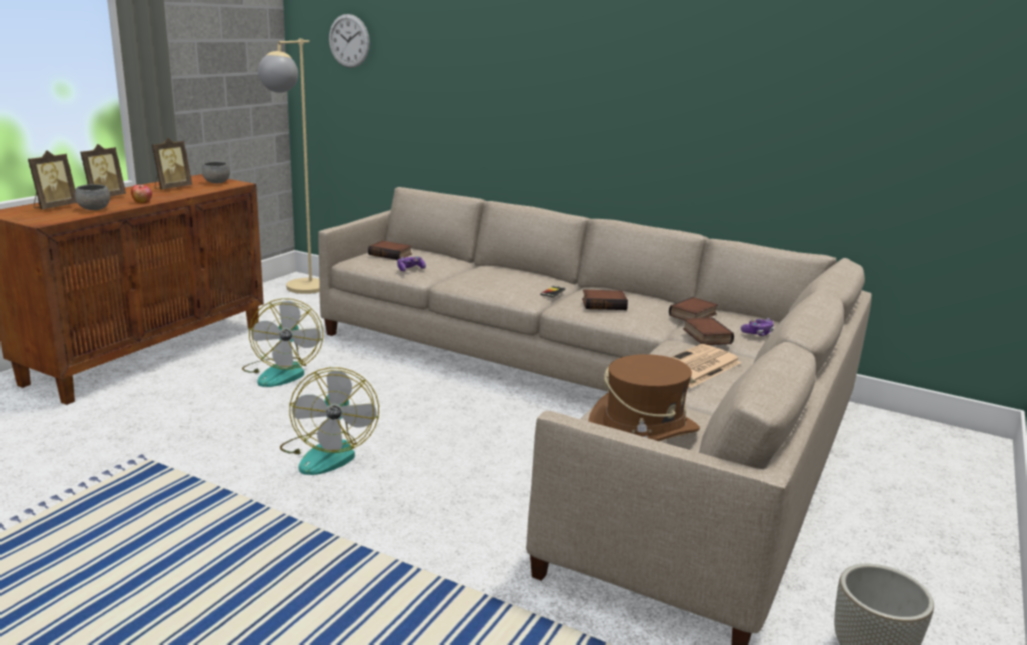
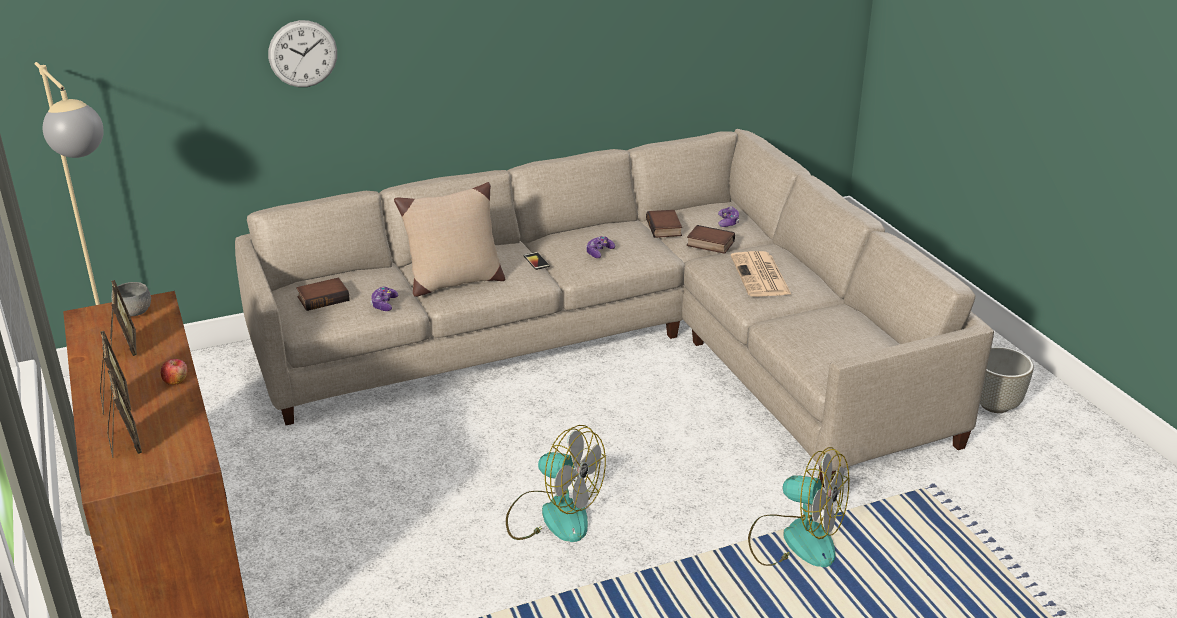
camera: 50 degrees left, 10 degrees up
(94, 209) = (173, 418): grey bowl -> none
(282, 372) = (347, 485): fan -> fan (795, 539)
(349, 41) = (99, 46): wall clock -> wall clock (303, 54)
(475, 278) = (454, 282): none -> beige pillow
(604, 304) = (599, 252): book -> game controller
(643, 431) = (838, 342): brown hat -> none

